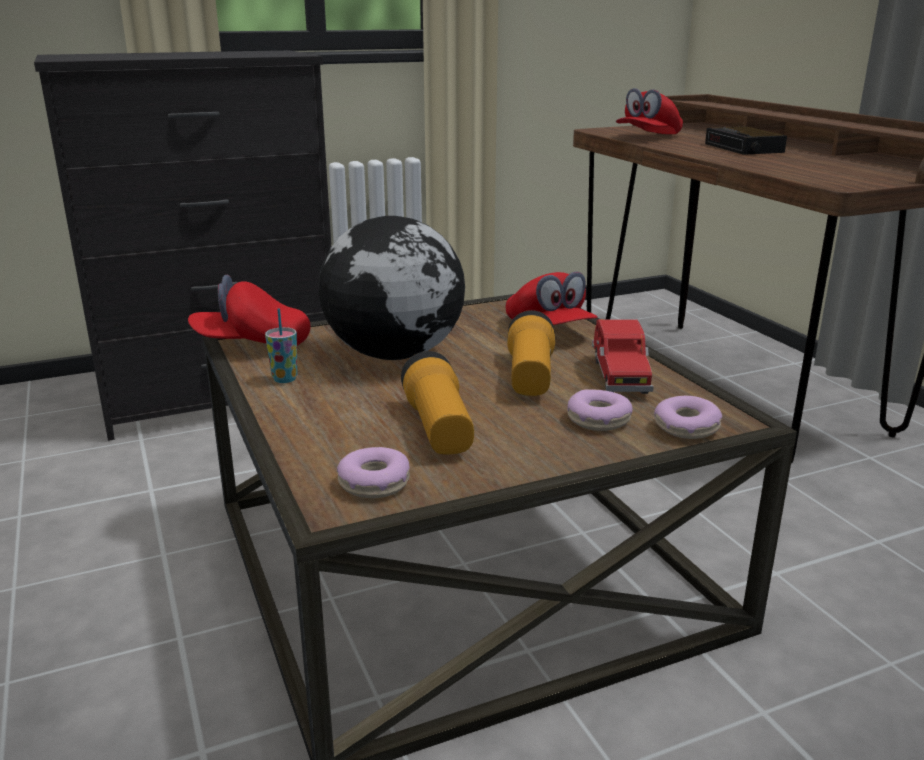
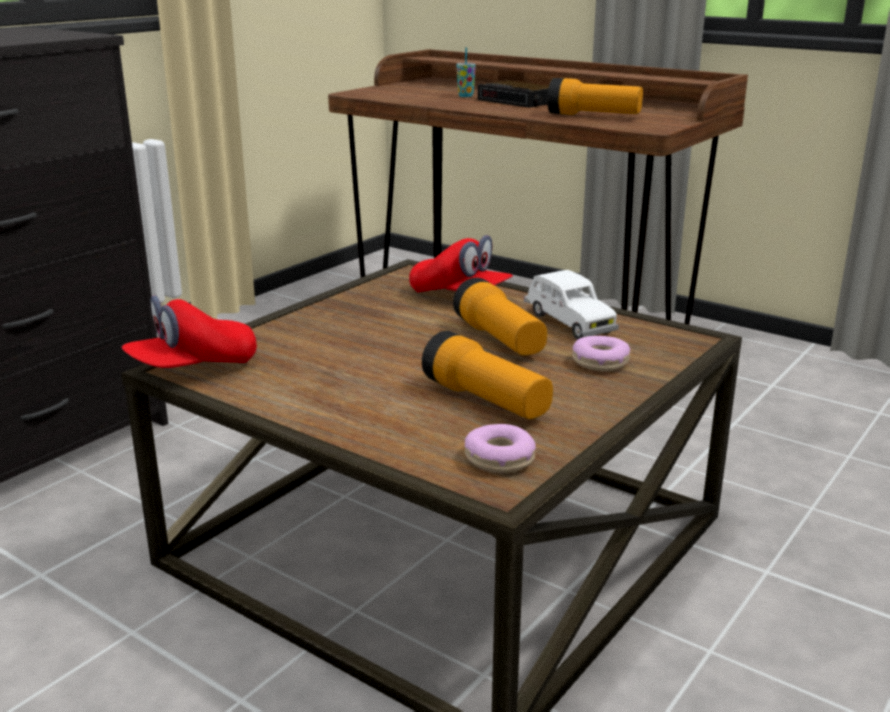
camera: 30 degrees left, 0 degrees up
(285, 379) = (280, 393): cup -> cup (465, 96)
(396, 354) = (355, 346): globe -> none
(619, 376) = (568, 323): red toy car -> white toy car
(648, 137) = (415, 97): red cap -> none
(686, 427) = (670, 352): donut -> none
(798, 167) = (593, 116): none -> flashlight

